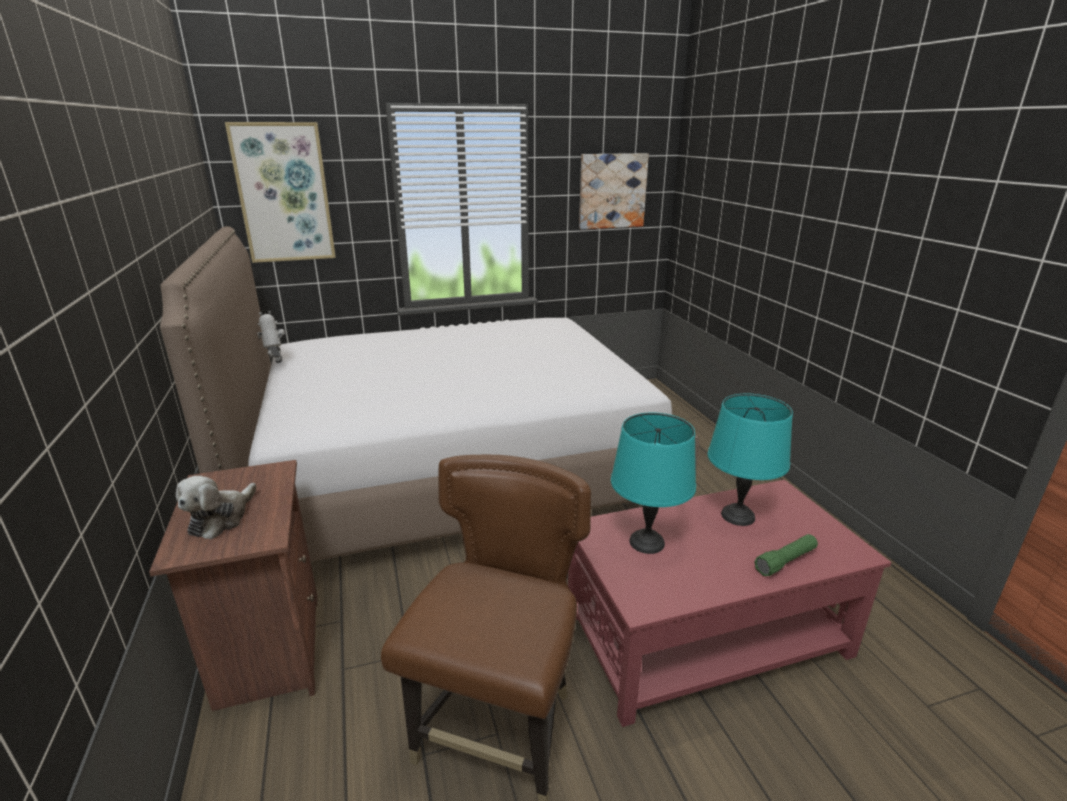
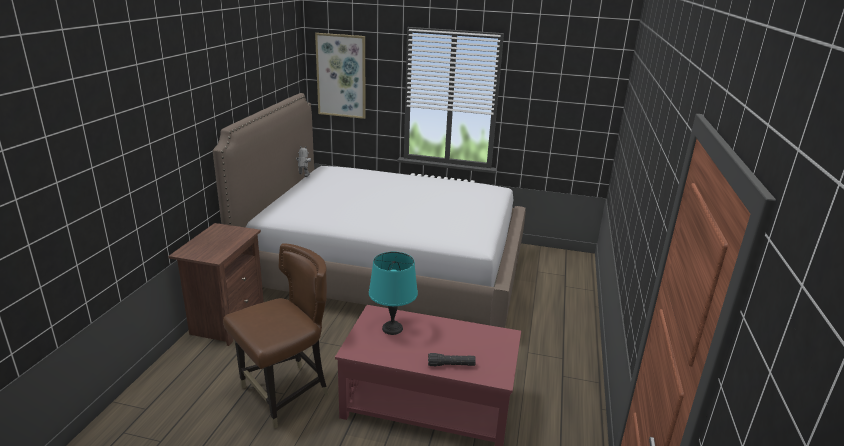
camera: 30 degrees right, 0 degrees up
(221, 518) = (208, 245): plush toy -> none
(612, 191) = (566, 100): picture -> none
(737, 515) = (459, 336): turquoise table lamp -> none
(785, 561) = (451, 365): green flashlight -> black flashlight

